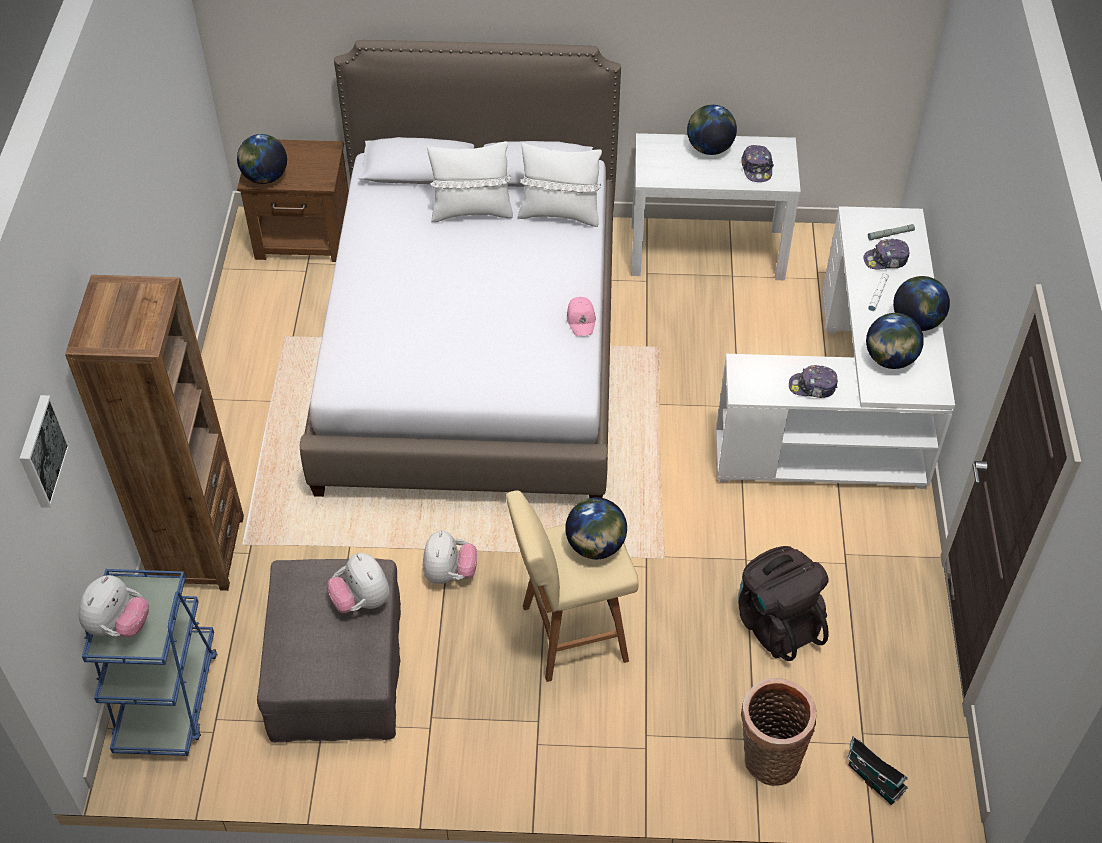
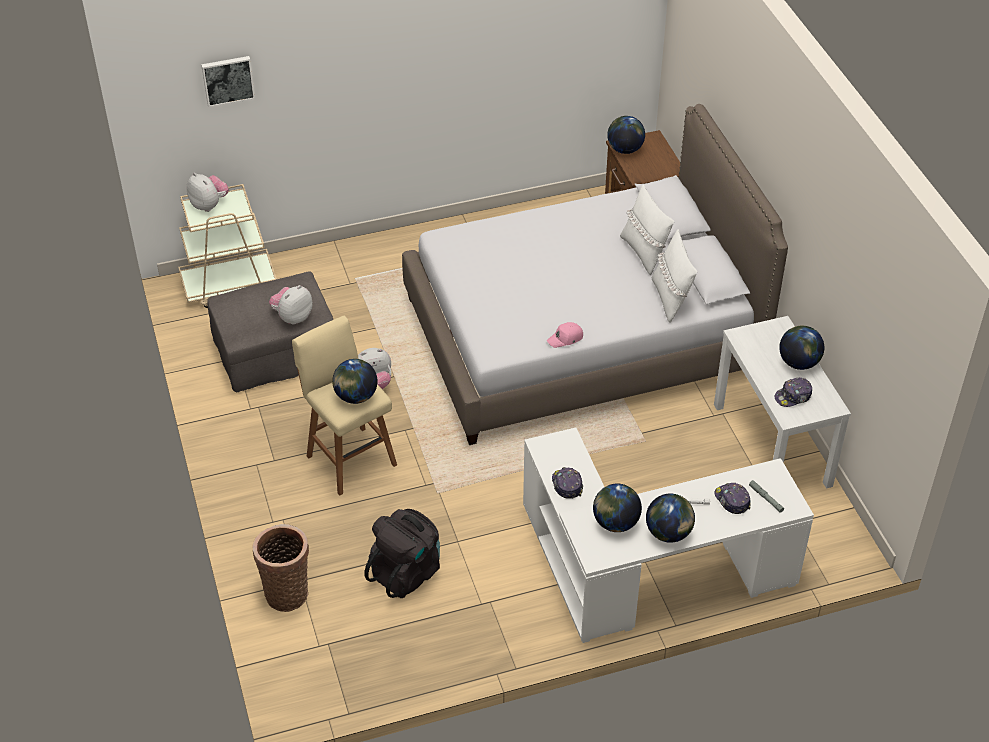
camera: 70 degrees right, 5 degrees down
(119, 625) = (209, 205): plush toy -> plush toy turned 135 degrees counterclockwise
(167, 698) = (229, 285): blue cart -> beige cart
(198, 551) = (341, 260): brown bookcase -> none
(872, 778) = (291, 657): toy house -> none

